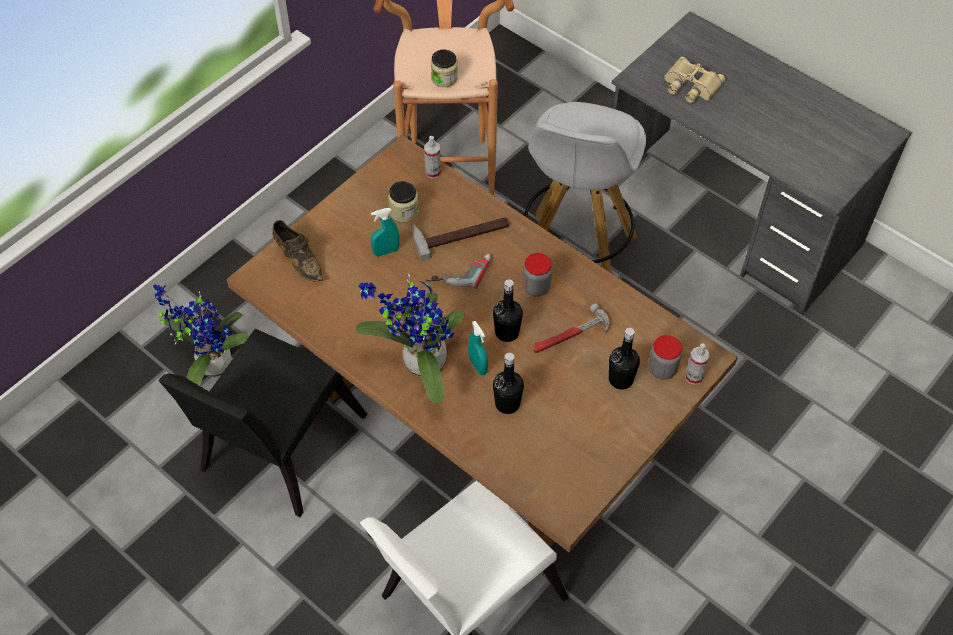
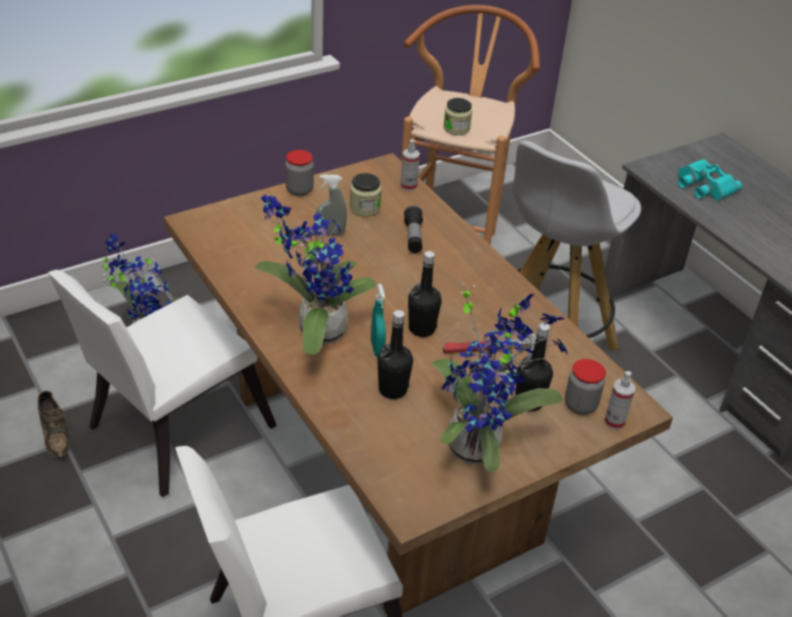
camera: 15 degrees right, 15 degrees down
(276, 449) = (171, 431): black chair -> white chair
(298, 260) = (241, 219): brown shoe -> brown shoe (55, 434)
(386, 251) = (330, 233): turquoise spray bottle -> grey spray bottle
(459, 271) = (397, 266): power drill -> none
(460, 232) = (413, 237): hammer -> flashlight
(536, 287) = (471, 299): jar -> jar (299, 190)
(596, 435) = (479, 444): none -> potted plant
(690, 85) = (703, 186): beige binoculars -> turquoise binoculars

